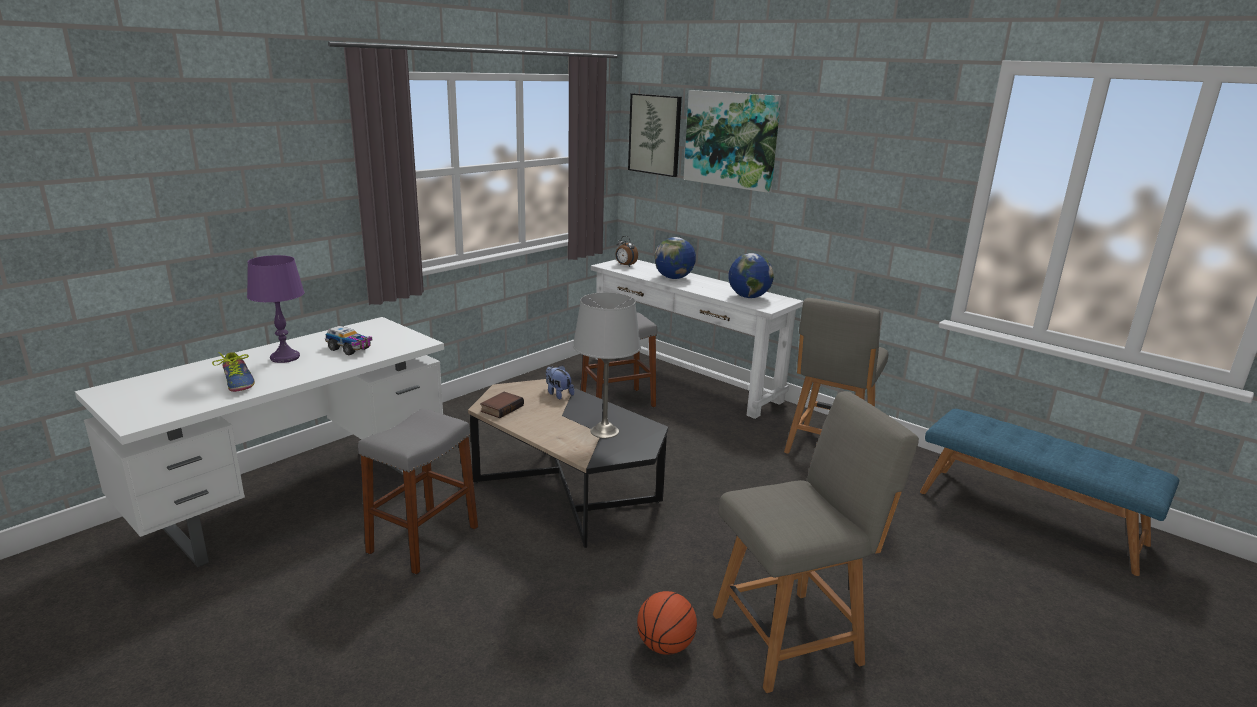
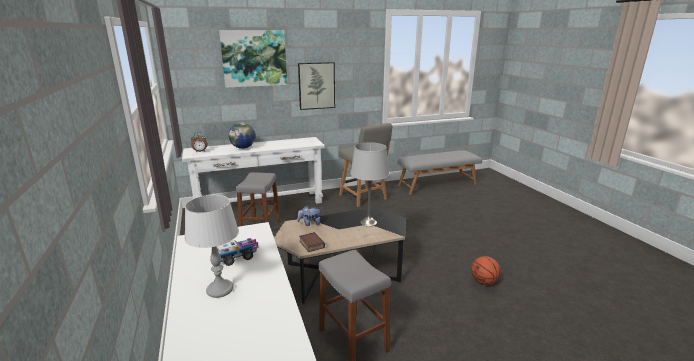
camera: 60 degrees left, 0 degrees up
(238, 382) = (254, 319): shoe -> none
(285, 358) = (220, 289): purple table lamp -> grey table lamp
(655, 134) = (192, 62): picture -> picture (316, 85)
(748, 297) = (296, 143): globe -> none
(791, 637) = (487, 251): grey chair -> none
(1030, 516) = (437, 184): blue bench -> grey bench

